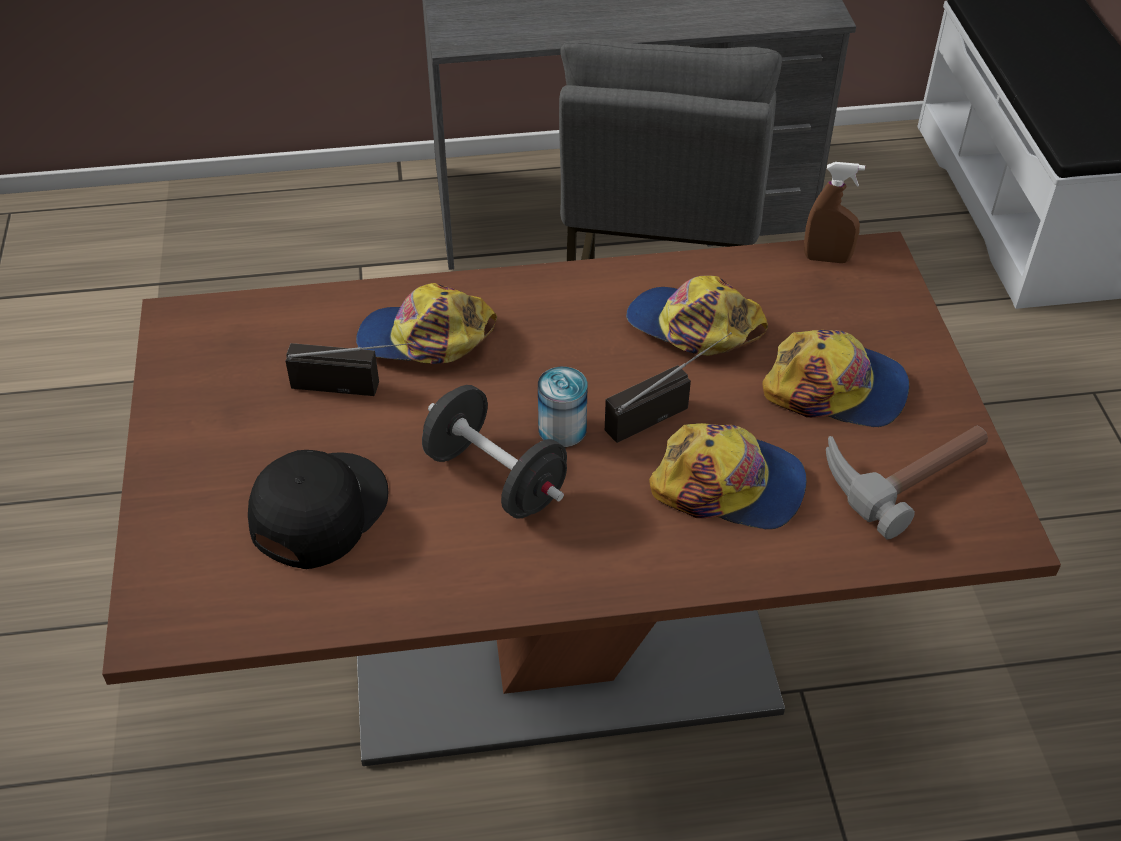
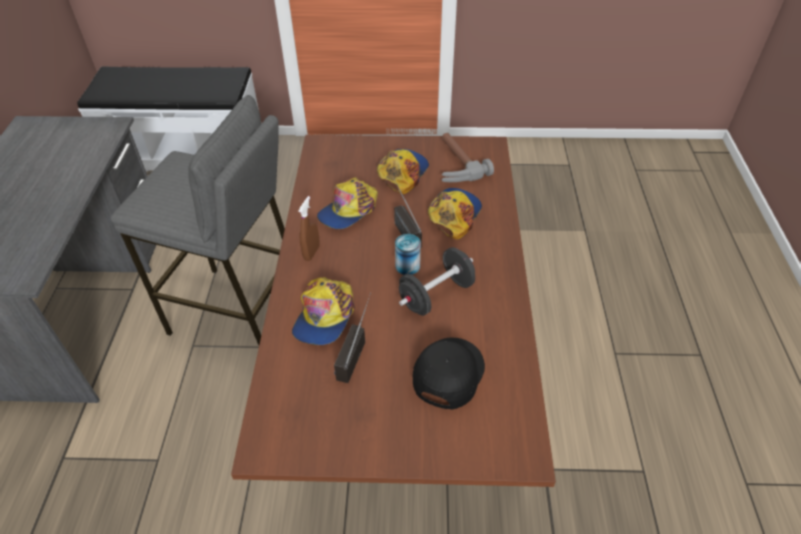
camera: 80 degrees left, 0 degrees up
(317, 510) = (447, 373): black cap -> black cap turned 75 degrees clockwise
(827, 258) = (316, 159): brown spray bottle -> brown spray bottle (311, 253)

